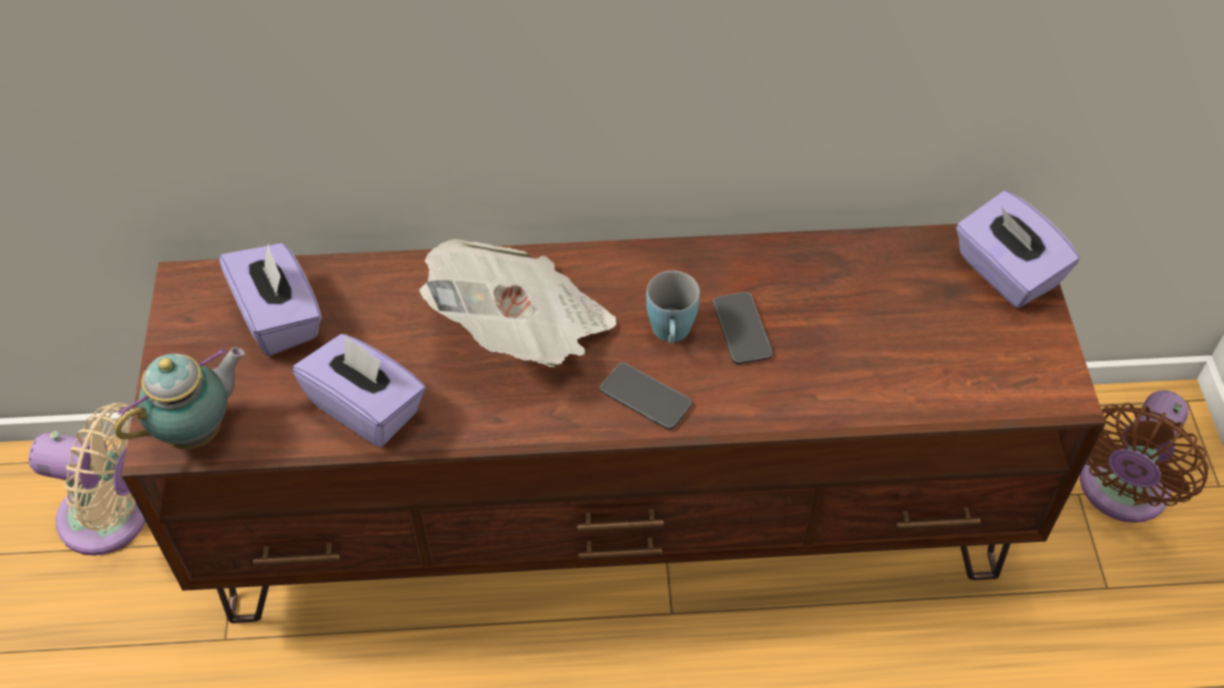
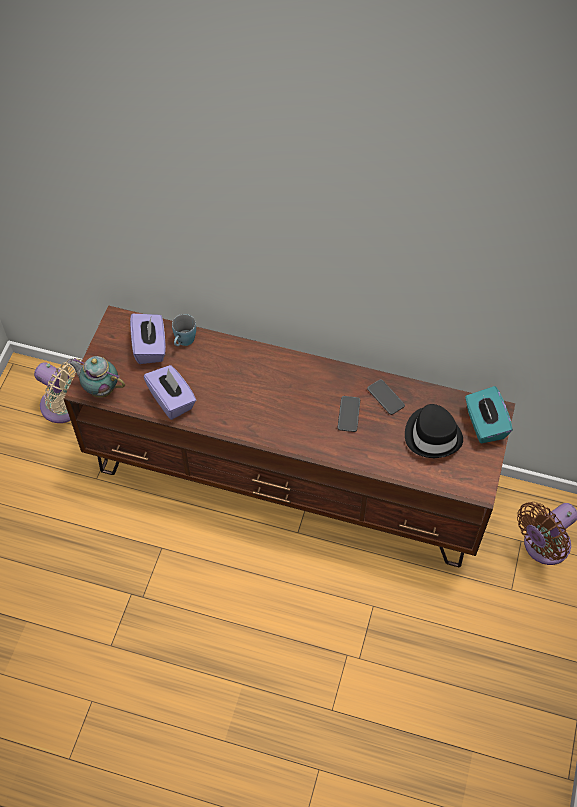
camera: 20 degrees right, 5 degrees up
(199, 430) = (100, 388): teapot -> teapot turned 135 degrees counterclockwise
(523, 331) = (252, 386): newspaper -> none
(645, 397) = (292, 432): phone -> phone (385, 397)
(671, 335) = (316, 407): blue mug -> blue mug (183, 342)
(921, 320) = (433, 435): none -> black hat
(1005, 273) = (484, 424): purple tissue box -> turquoise tissue box

